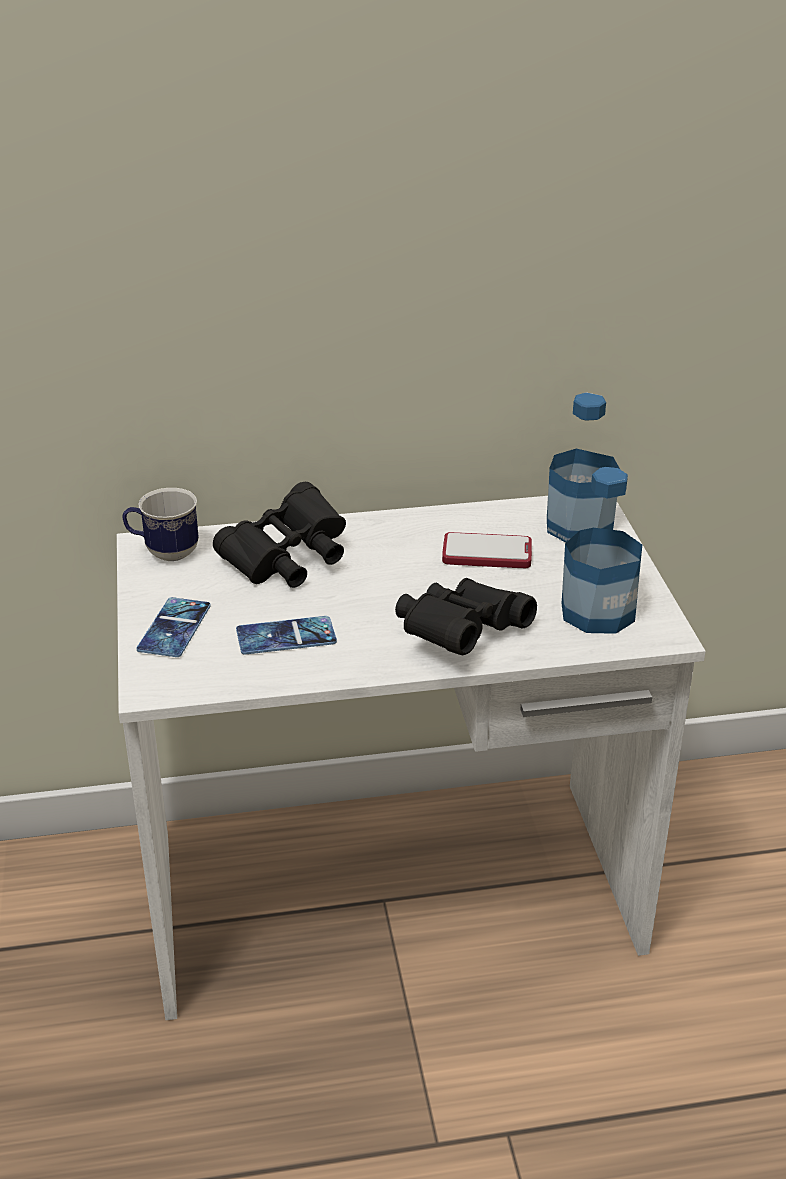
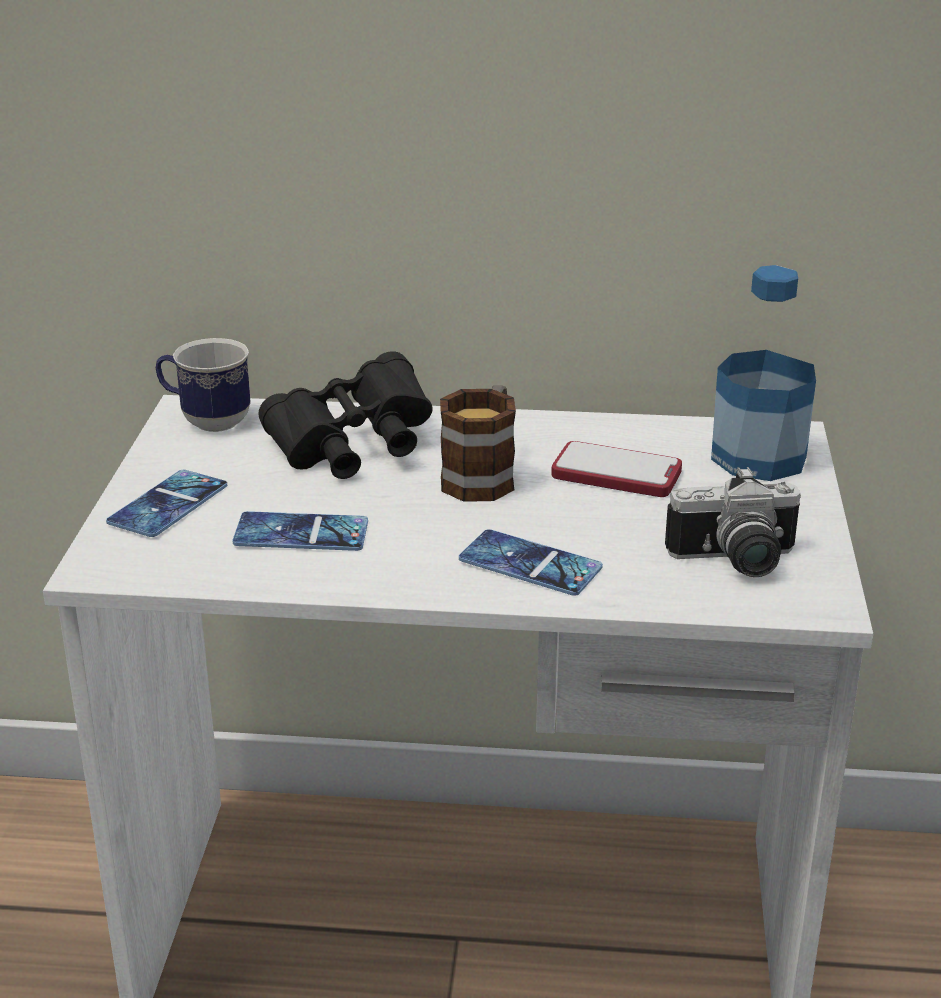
camera: 15 degrees right, 5 degrees down
(394, 569) = (483, 475): none -> mug
(460, 635) = (530, 564): black binoculars -> phone
(597, 612) = (736, 562): bottle -> camera

